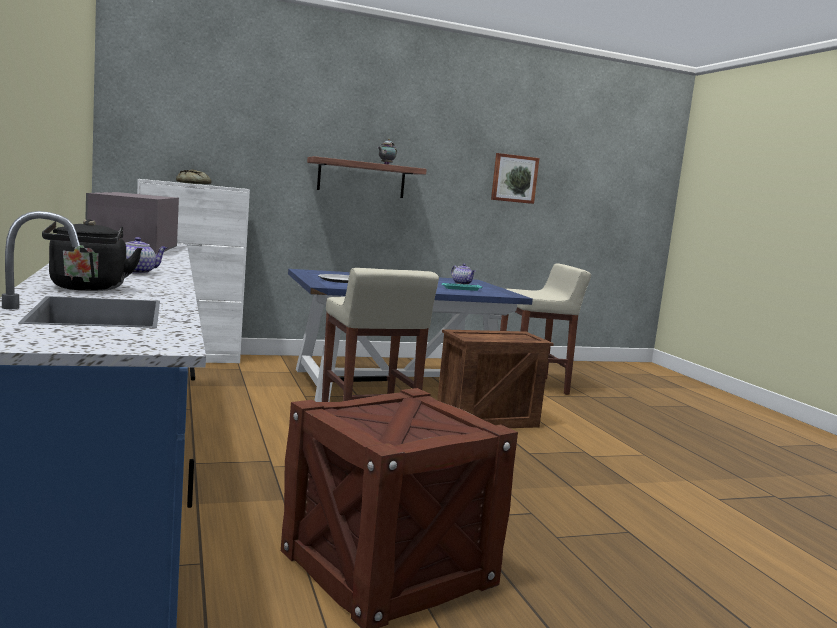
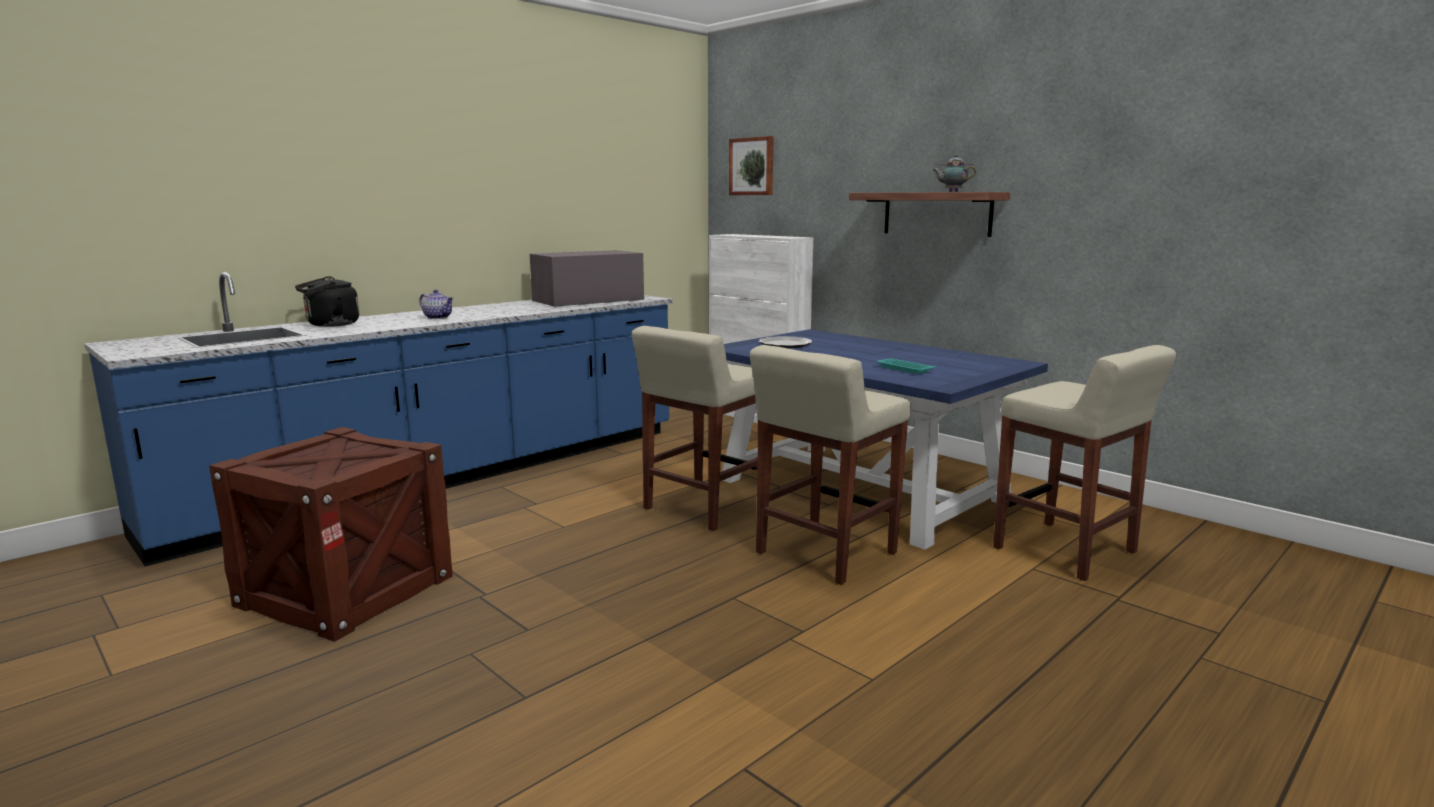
camera: 65 degrees right, 5 degrees up
(193, 183) = (760, 235): bread -> none
(462, 283) = (961, 364): teapot -> none
(486, 420) = (824, 554): crate -> beige stool
(514, 178) = (1190, 189): picture -> picture (752, 166)

